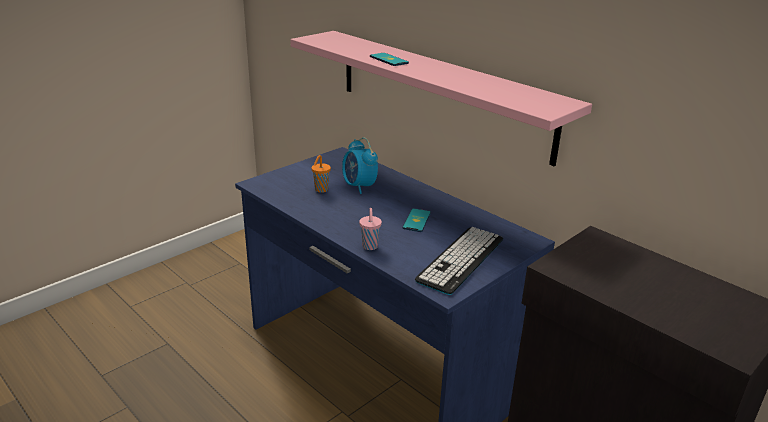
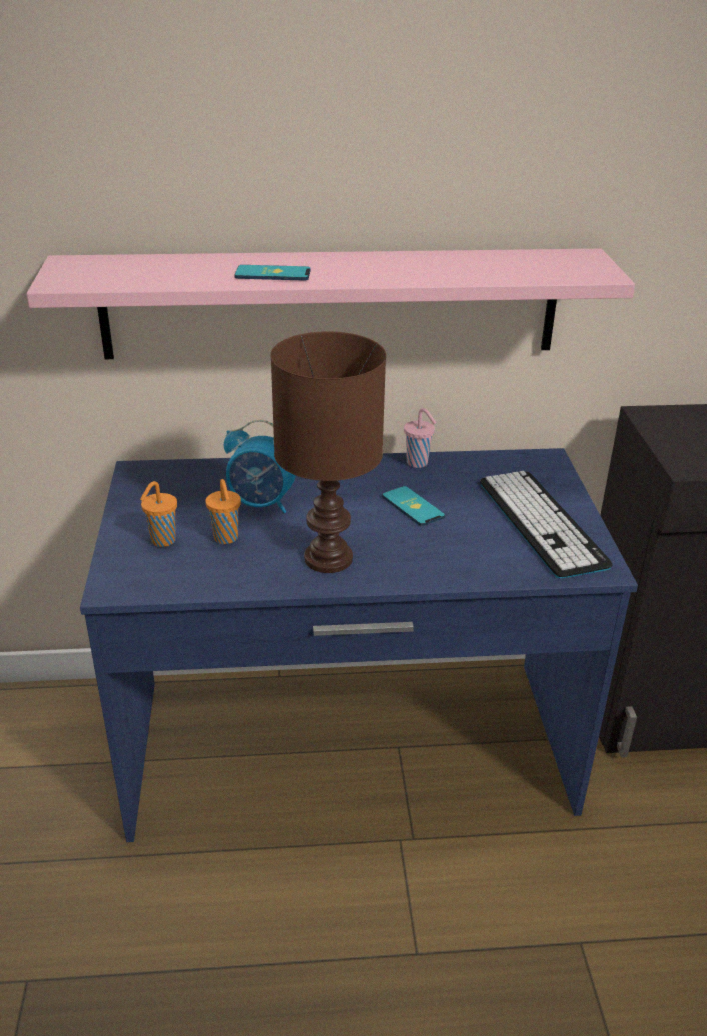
camera: 50 degrees left, 5 degrees up
(299, 179) = (162, 541): none -> orange cup
(341, 217) = (330, 558): none -> brown table lamp
(370, 247) = (438, 572): pink cup -> pink cup (418, 463)

